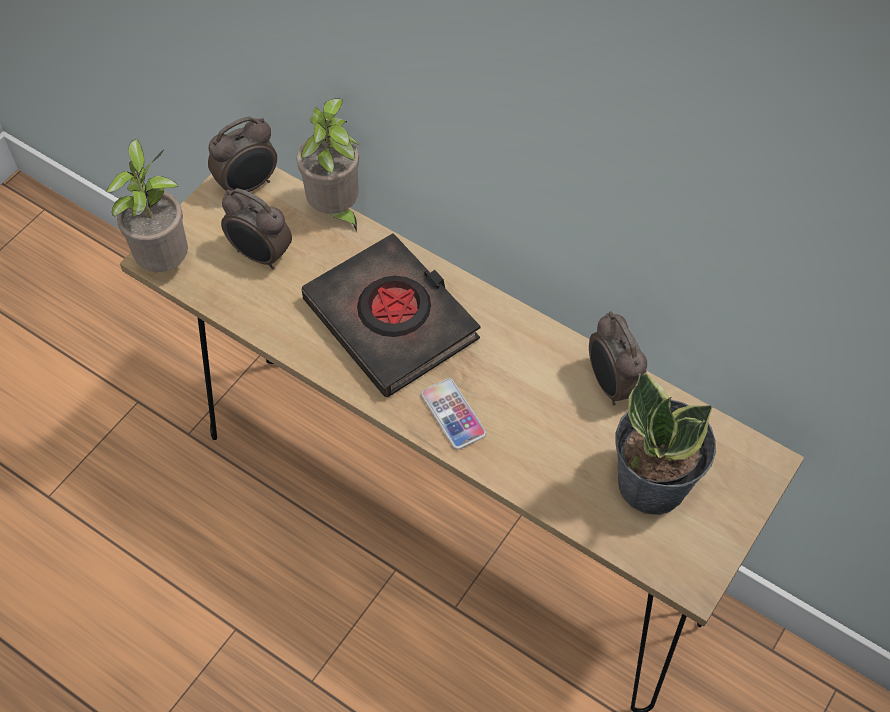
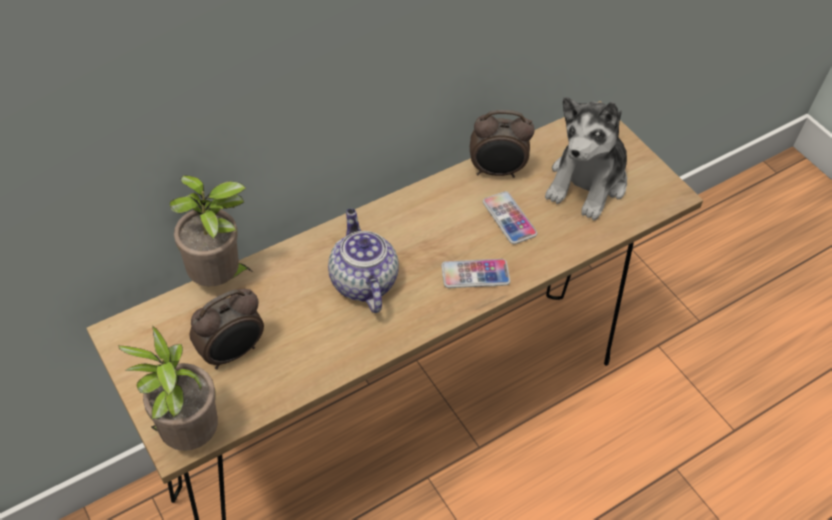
camera: 70 degrees left, 5 degrees down
(249, 186) = (142, 335): alarm clock -> none
(392, 320) = (362, 281): black book -> teapot
(549, 420) = (509, 218): none -> phone
(652, 482) = (587, 183): potted plant -> plush toy

